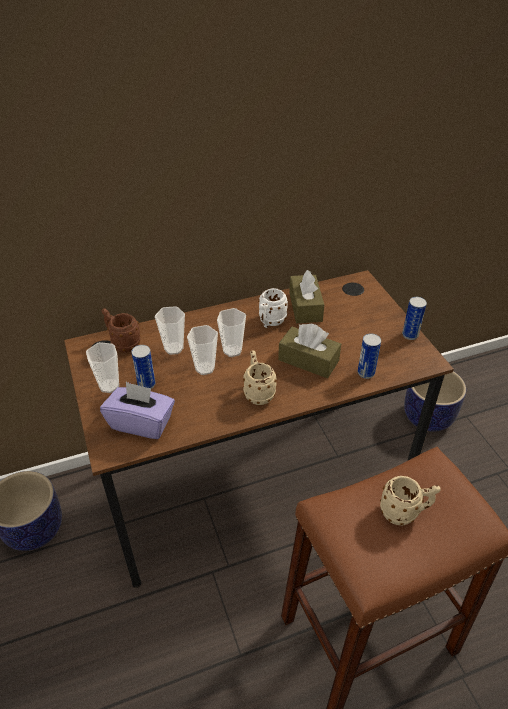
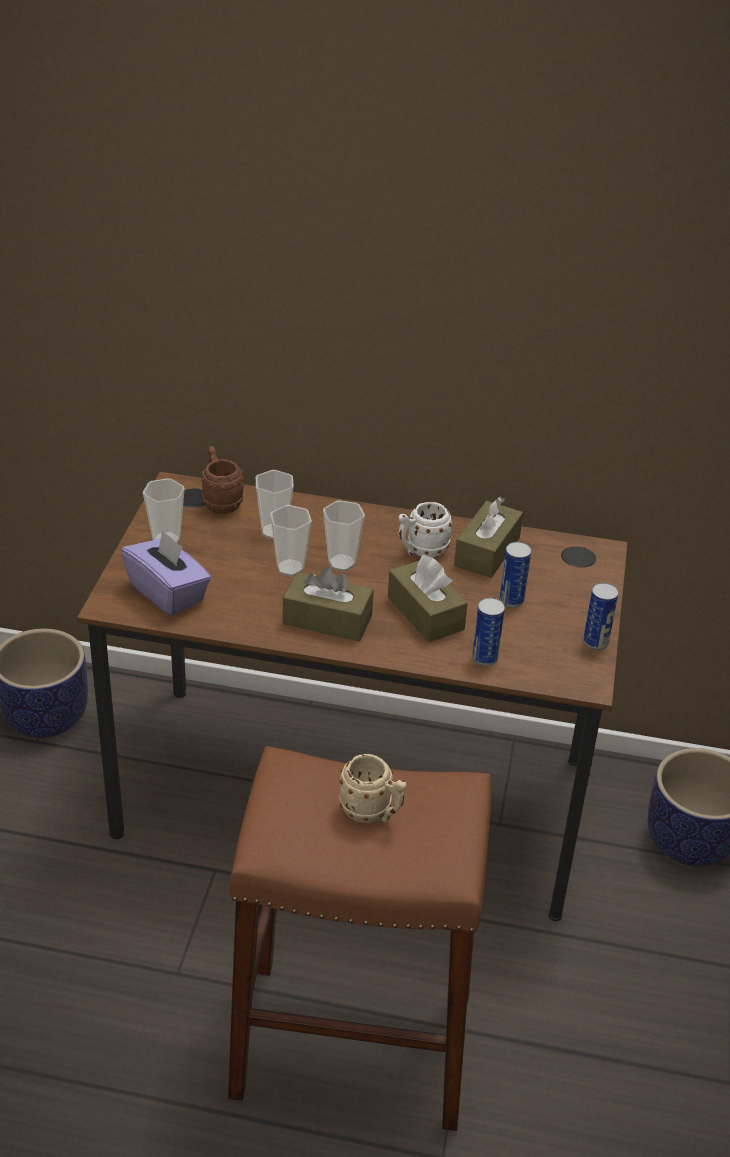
camera: 30 degrees right, 5 degrees down
(146, 384) = (208, 556): can -> can (511, 600)
(258, 392) = (327, 620): beige mug -> brown tissue box

